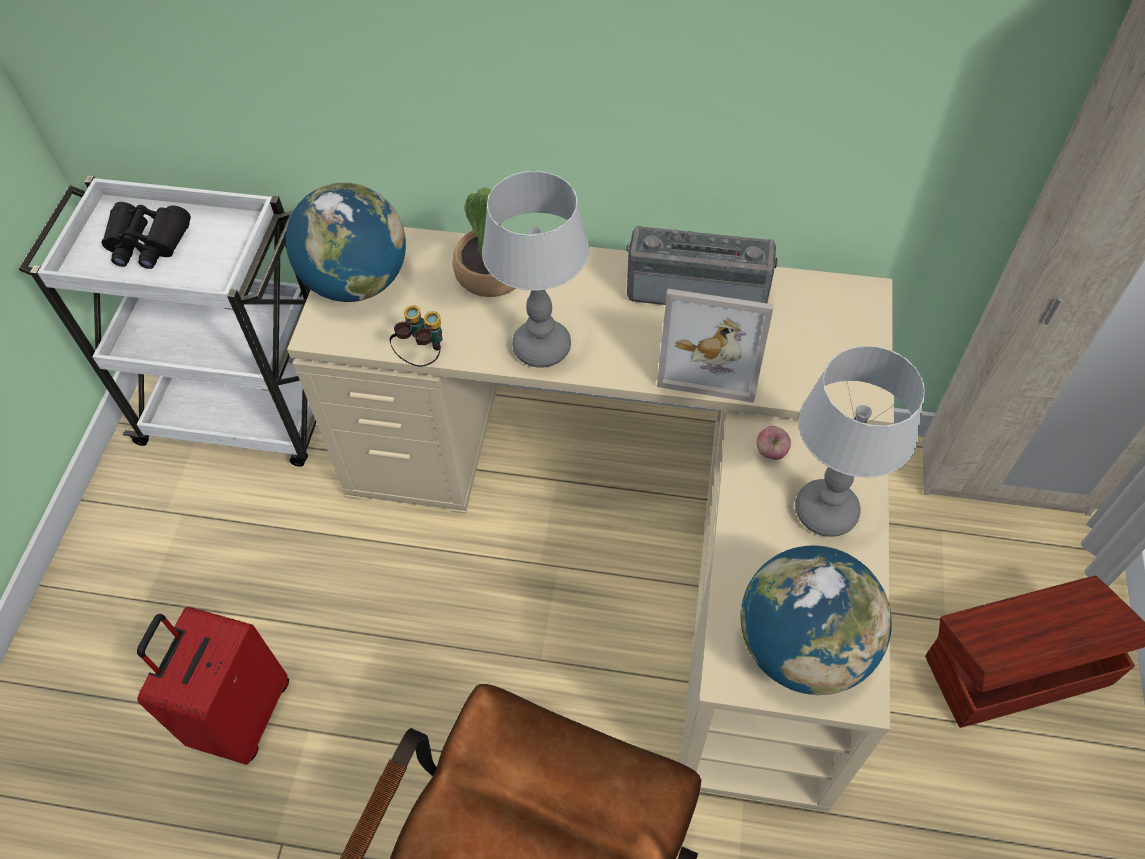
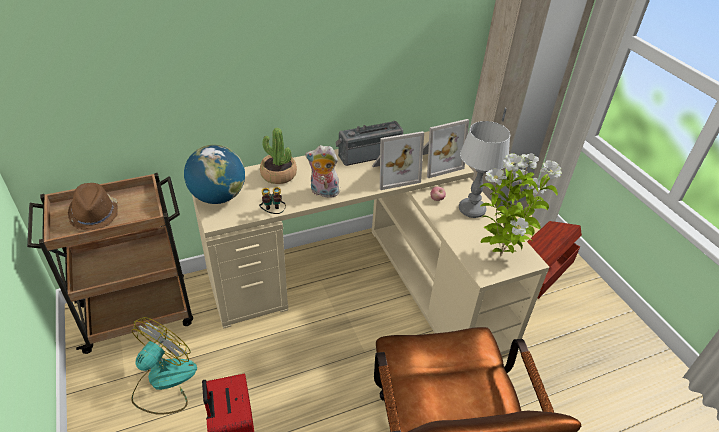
camera: 35 degrees left, 15 degrees down
(147, 243) = (95, 214): black binoculars -> brown hat
(210, 548) = (164, 382): none -> fan
(245, 411) = (140, 314): white cart -> brown cart
(543, 347) = (323, 192): table lamp -> plush toy
(802, 647) = (500, 255): globe -> potted plant
(826, 364) = (436, 162): none -> picture frame

